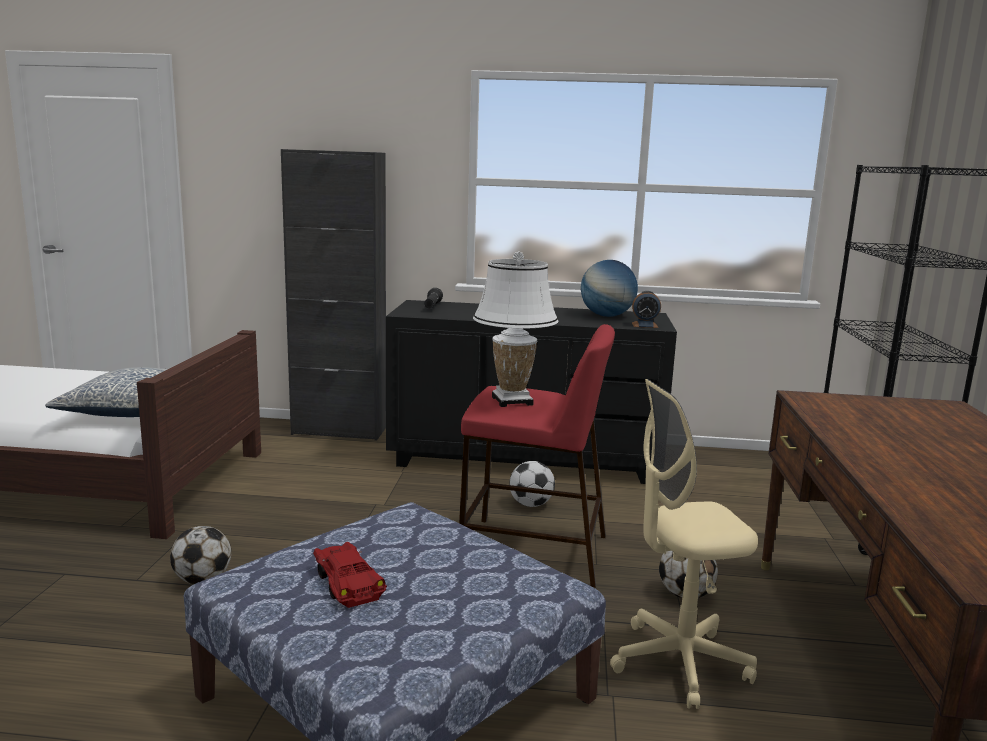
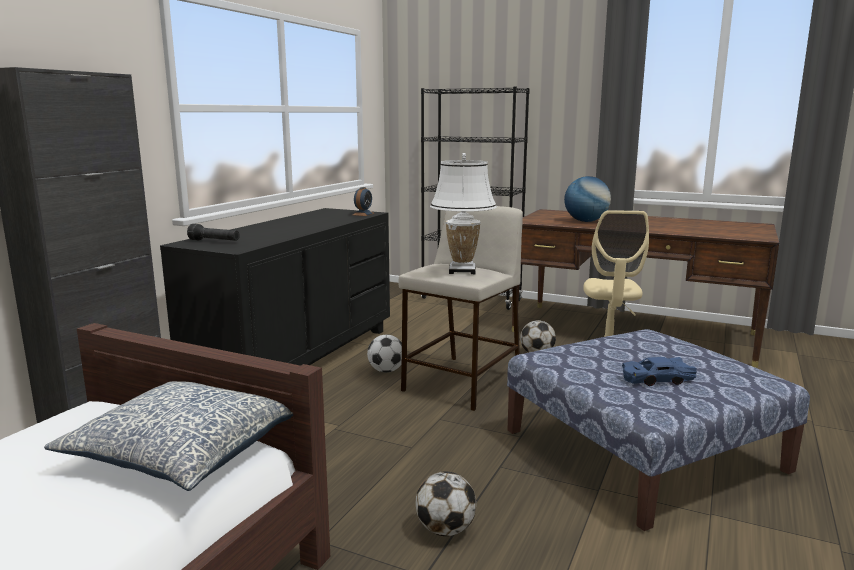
camera: 70 degrees left, 0 degrees up
(347, 583) = (656, 379): red toy car -> blue toy car
(531, 551) = (462, 382): red stool -> beige stool
(607, 316) = (321, 216): globe -> globe (585, 221)

